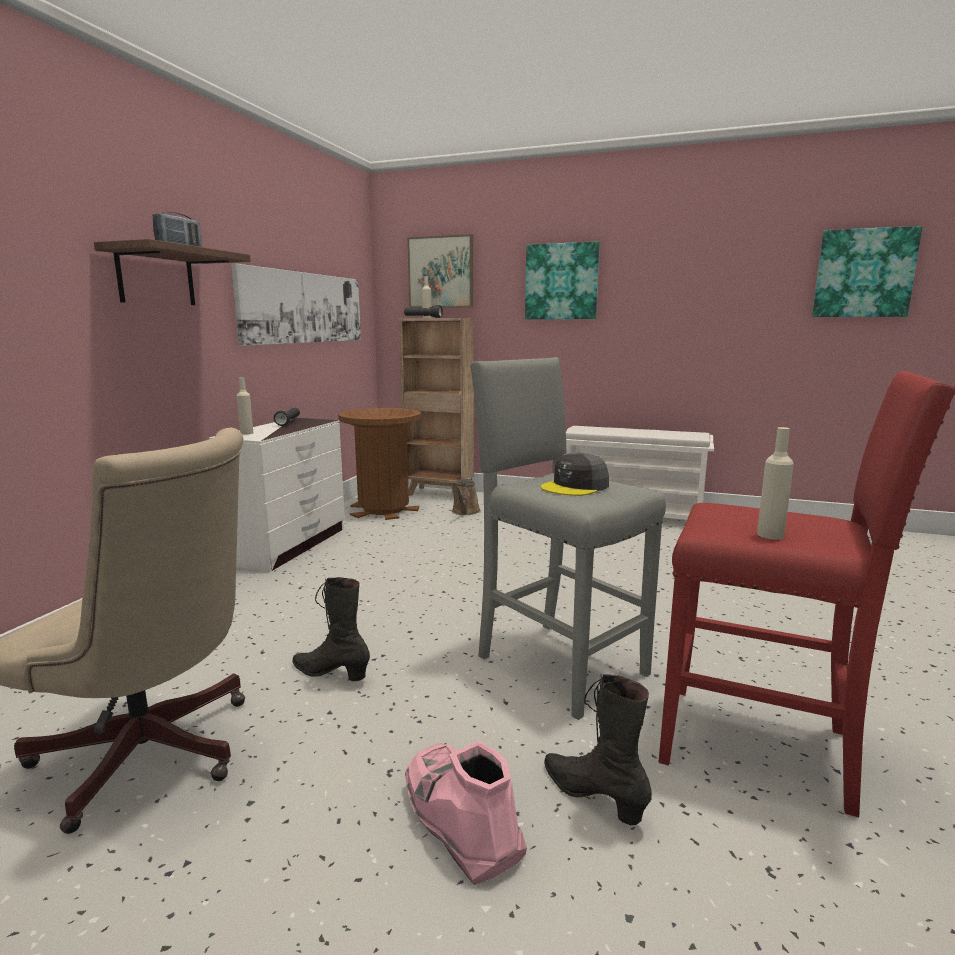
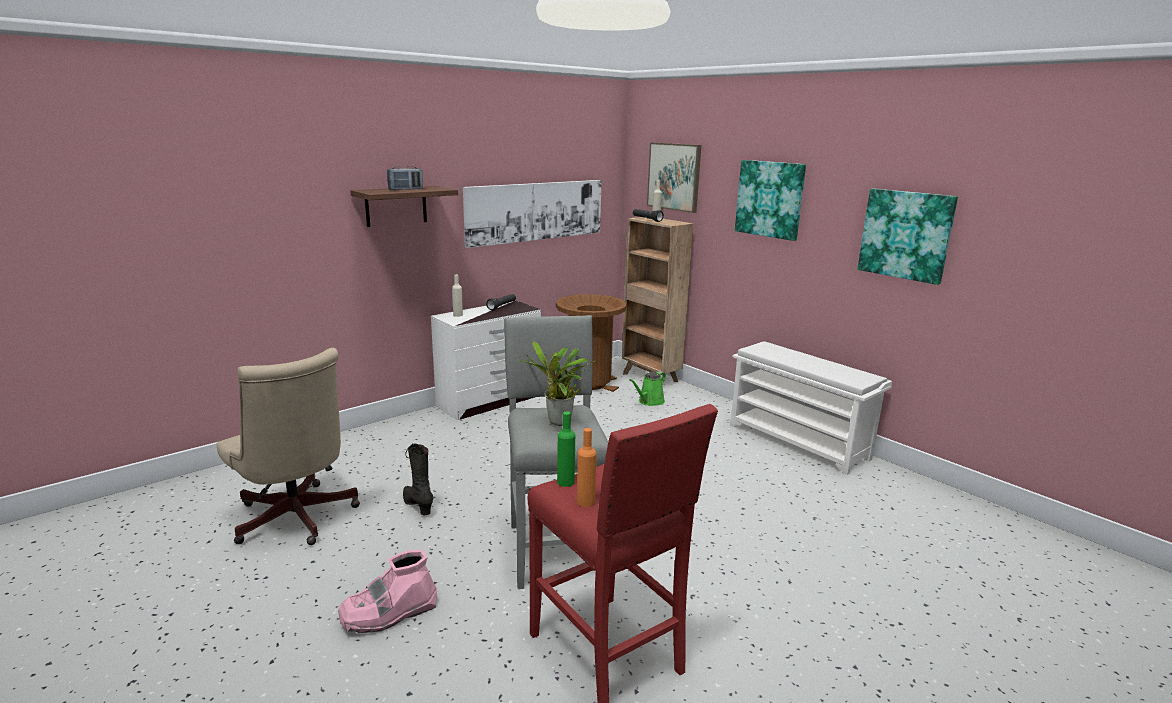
camera: 30 degrees right, 5 degrees up
(460, 821) = (389, 613): pink boot -> pink boot turned 120 degrees counterclockwise
(465, 512) = (649, 402): brown watering can -> green watering can
(575, 486) = (558, 423): grey cap -> potted plant
(593, 796) = (468, 633): black boot -> none
(709, 525) = (565, 482): none -> green bottle
(770, 535) = (585, 502): beige bottle -> orange bottle
(864, 273) = (1080, 234): picture -> picture (906, 235)

